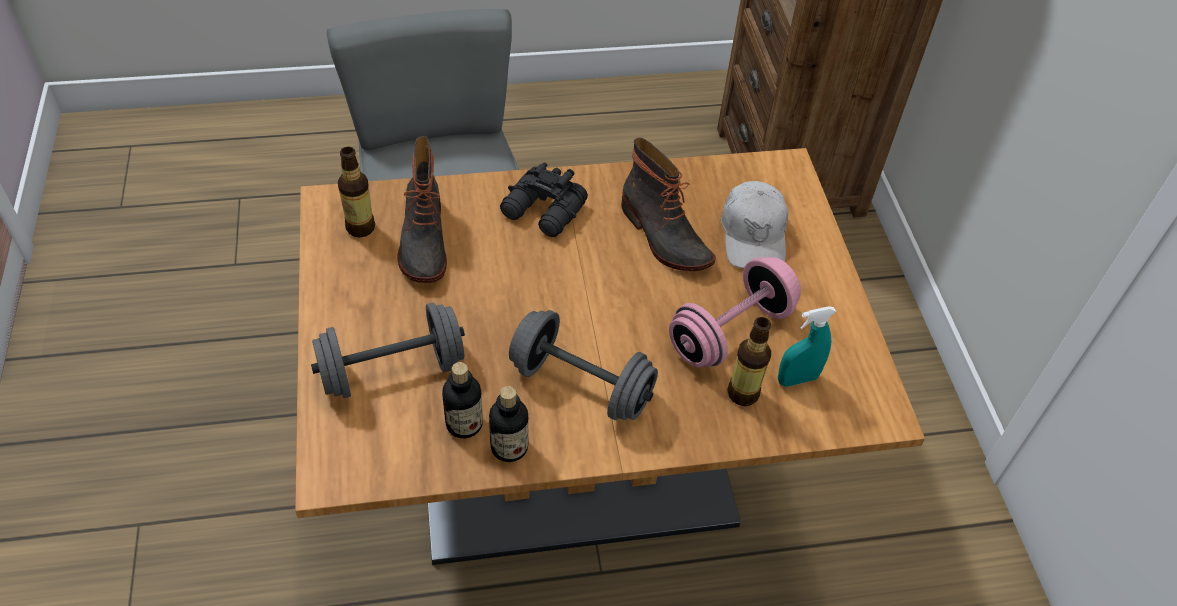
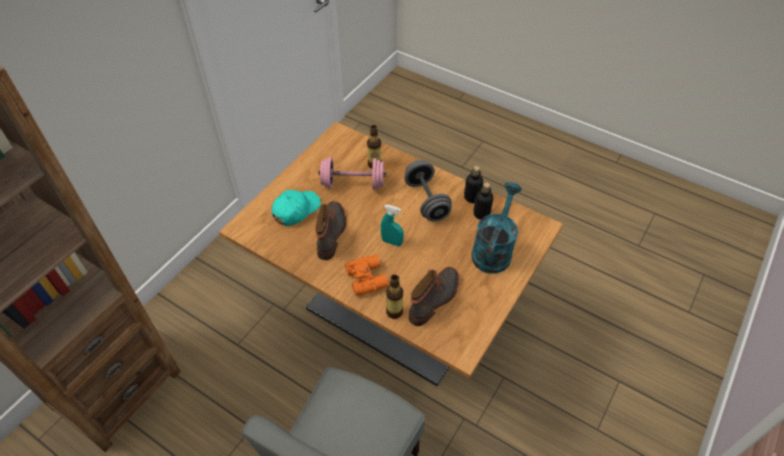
camera: 135 degrees left, 0 degrees up
(360, 227) = (457, 326): bottle -> bottle (394, 312)
(392, 370) = (493, 249): grey dumbbell -> turquoise watering can
(544, 212) = (367, 278): black binoculars -> orange binoculars
(753, 235) = (296, 210): white cap -> turquoise cap
(797, 379) = (351, 157): turquoise spray bottle -> turquoise spray bottle (392, 242)

